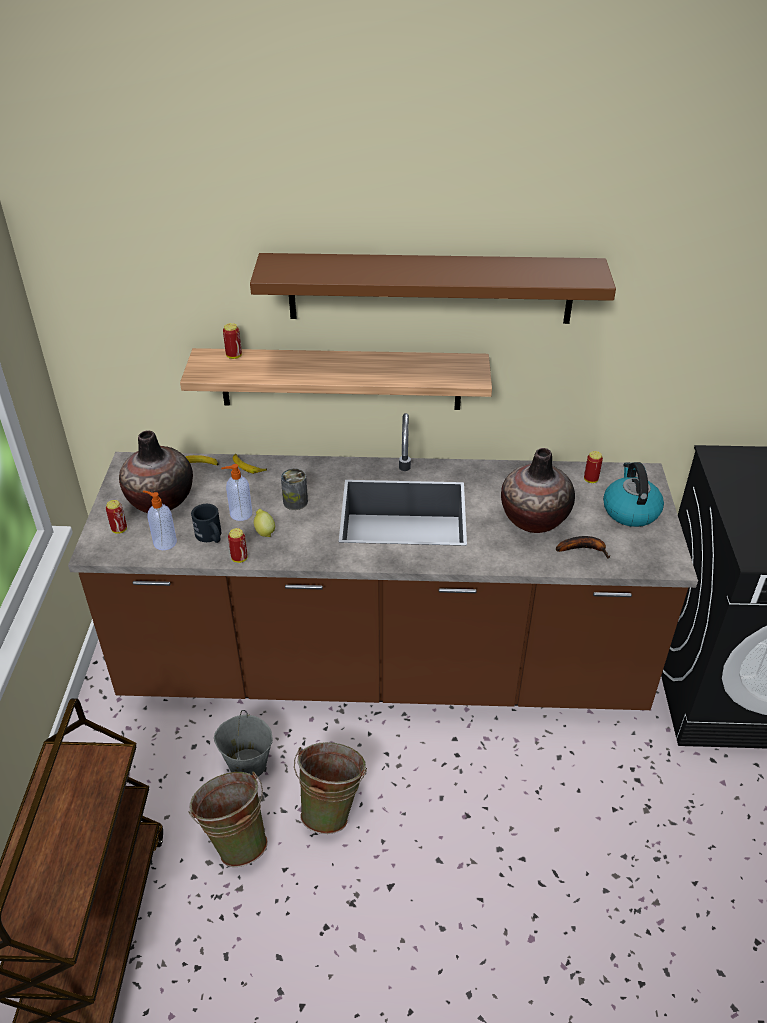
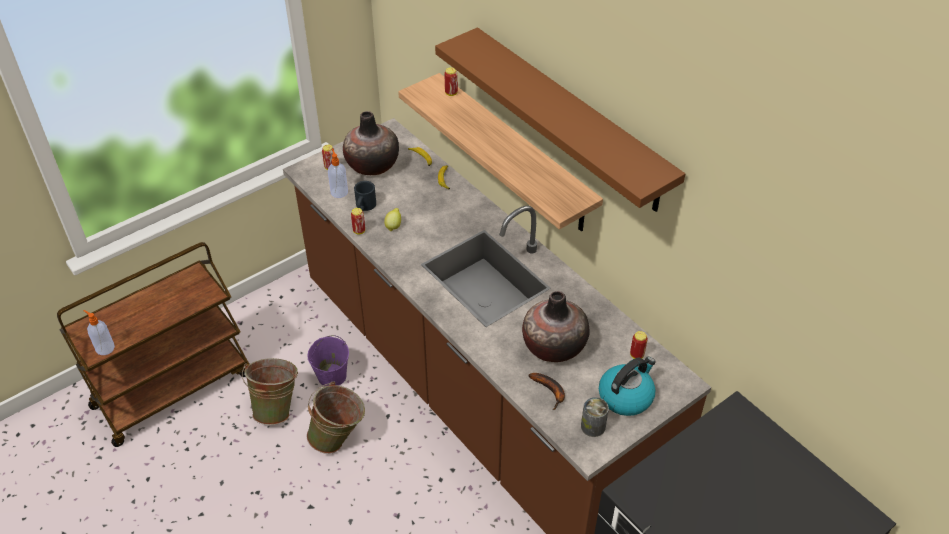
camera: 50 degrees right, 5 degrees up
(240, 514) = (397, 205): soap dispenser -> soap dispenser (104, 348)
(247, 764) = (331, 375): grey bucket -> purple bucket
(295, 502) = (436, 221): can -> can (593, 426)

